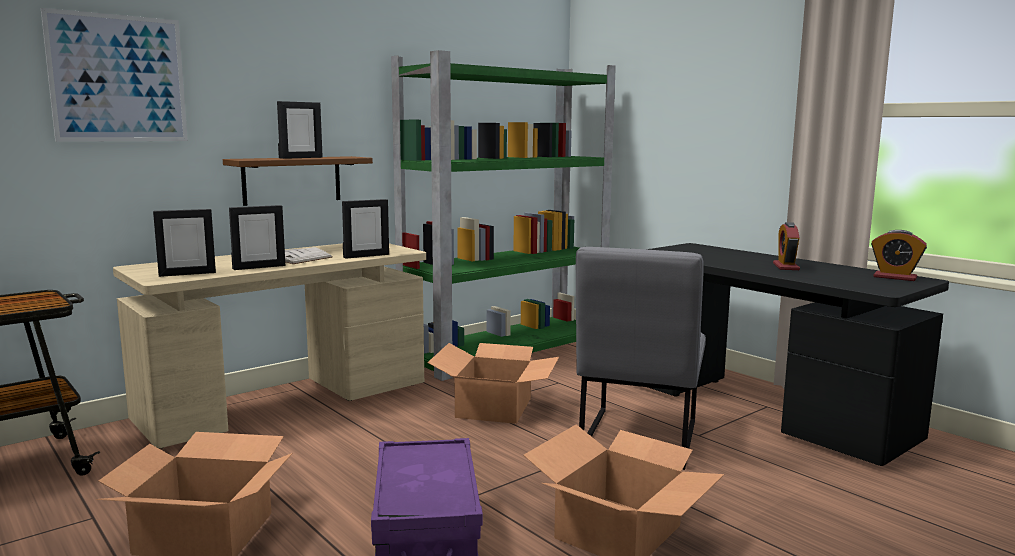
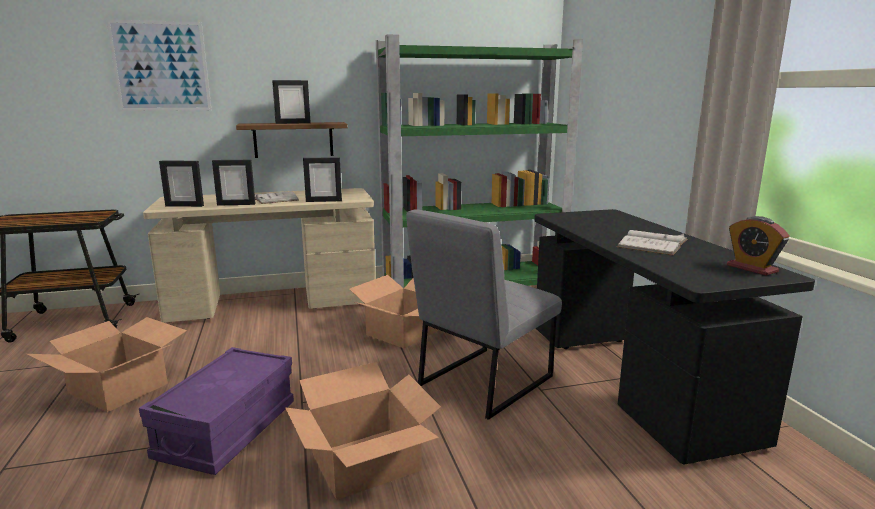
camera: 25 degrees right, 5 degrees up
(786, 267) = (652, 243): alarm clock -> white book

